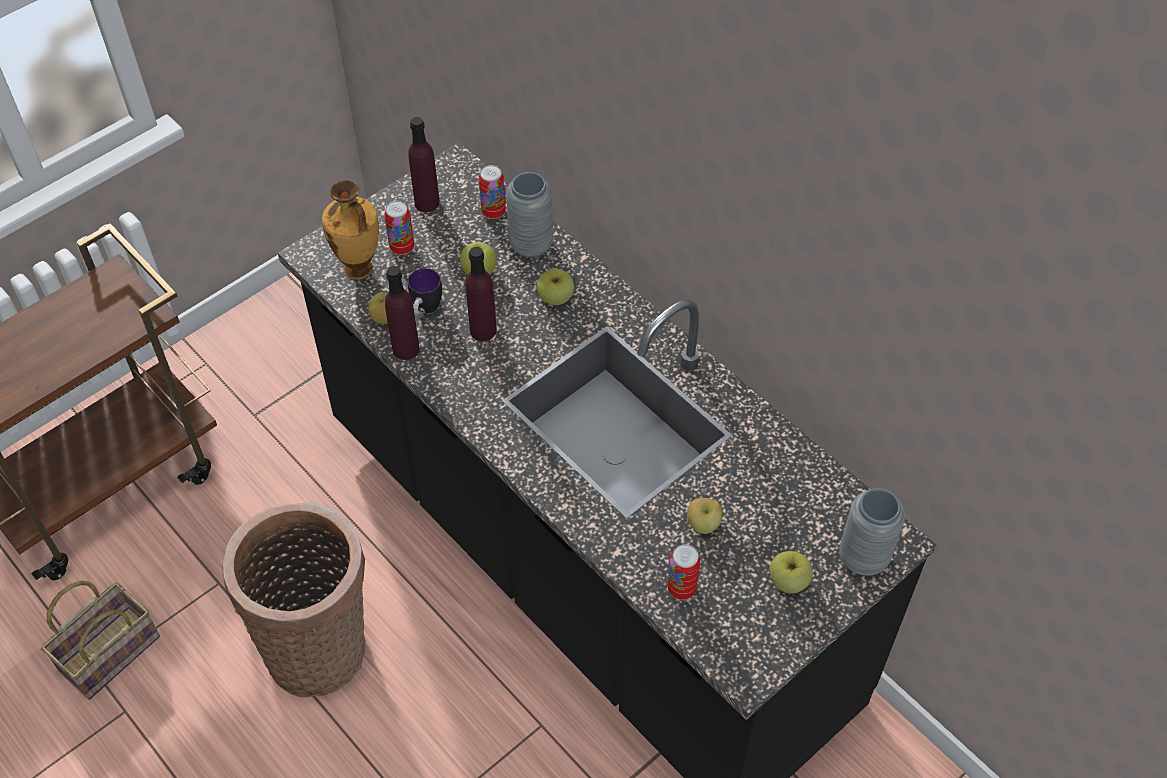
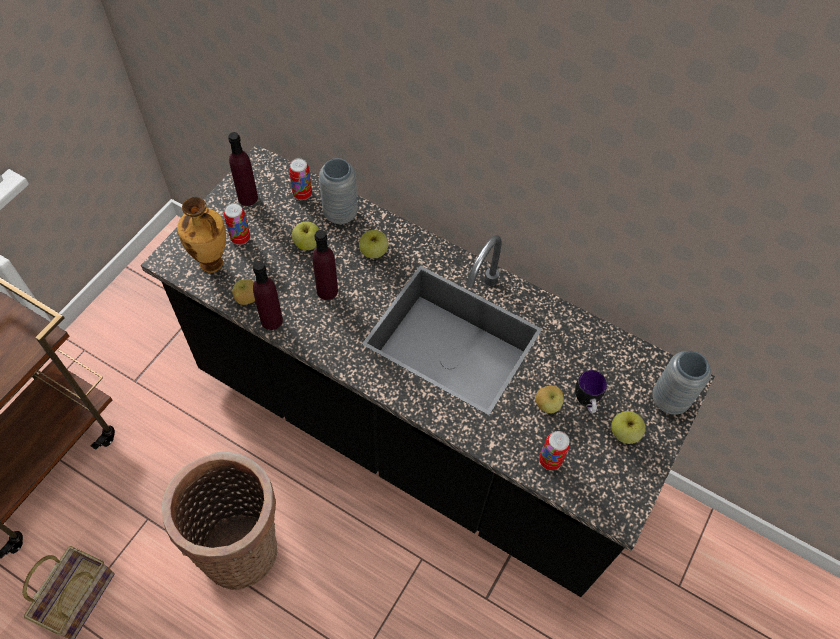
camera: 20 degrees left, 5 degrees up
(425, 310) = (276, 285): mug -> mug (586, 402)

